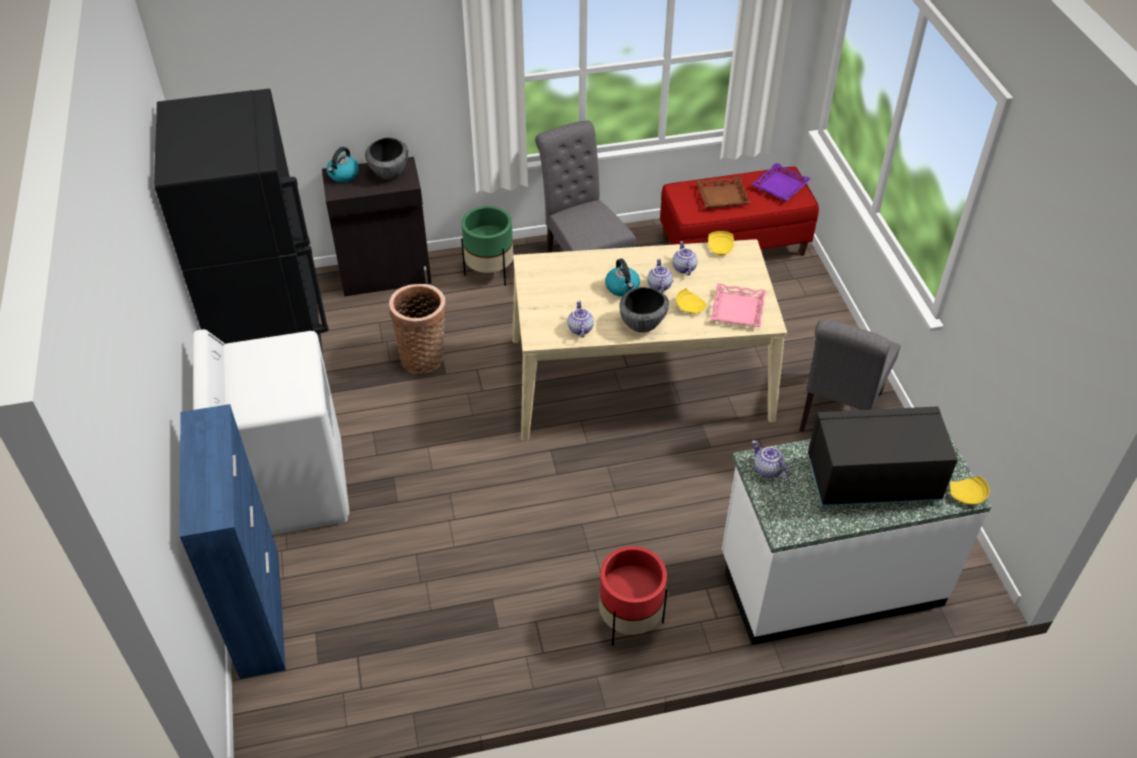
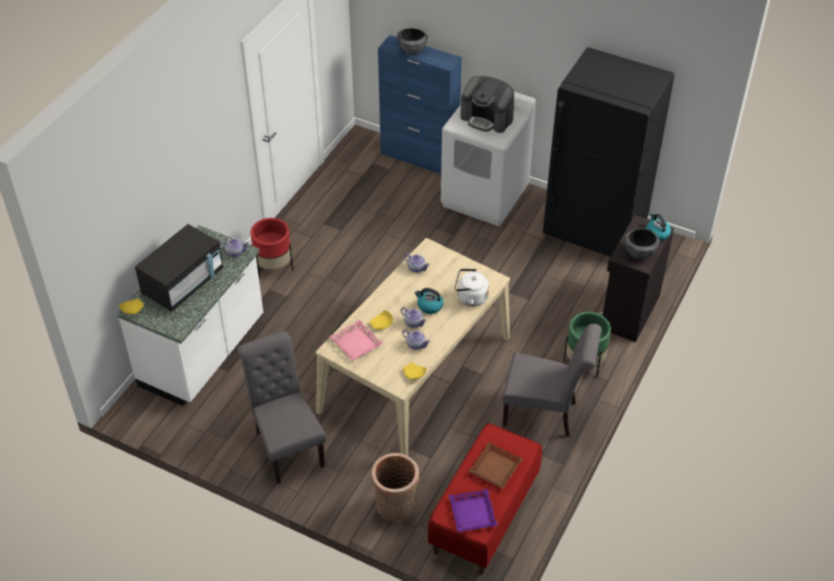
camera: 130 degrees right, 0 degrees up
(263, 376) = (487, 118): none -> coffee machine
(424, 356) = (533, 291): basket -> basket (396, 508)
(575, 266) = (470, 297): none -> white kettle
(642, 324) = (391, 295): bowl -> bowl (412, 51)

